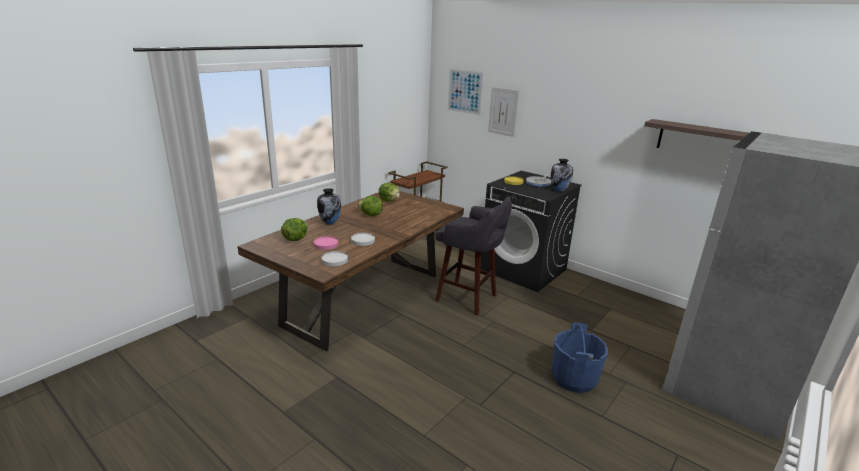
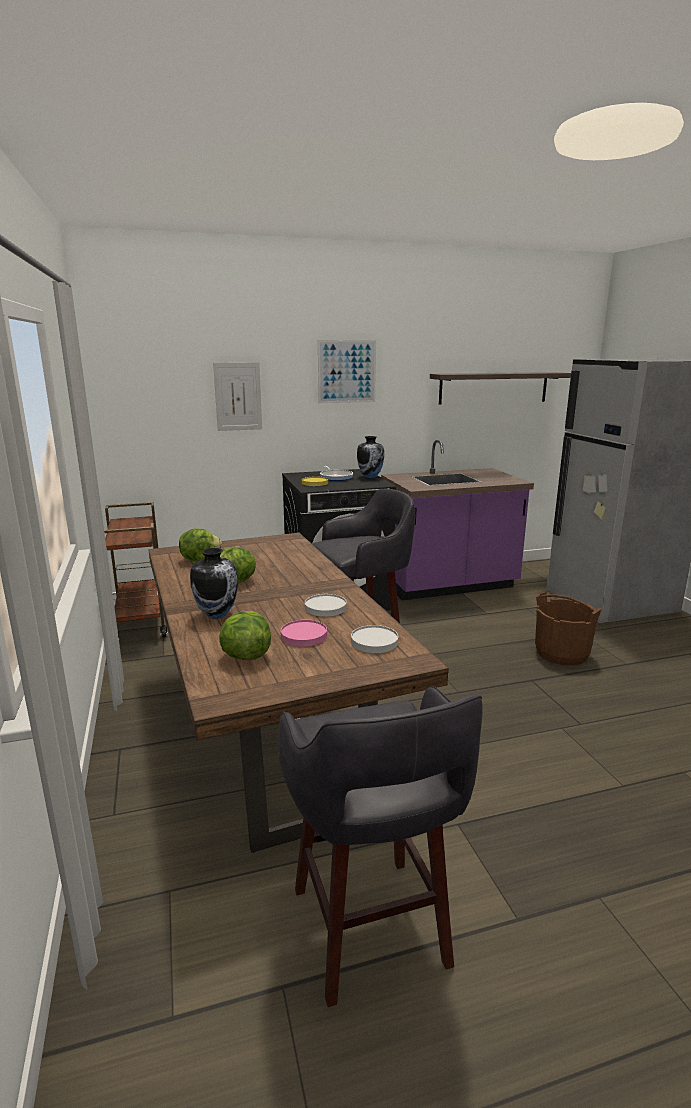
camera: 55 degrees left, 5 degrees down
(252, 371) = (371, 934): none -> grey stool
(465, 91) = (163, 376): picture -> picture (347, 371)
(574, 378) = (562, 653): blue bucket -> brown bucket
(613, 302) = (448, 585): none -> purple counter

